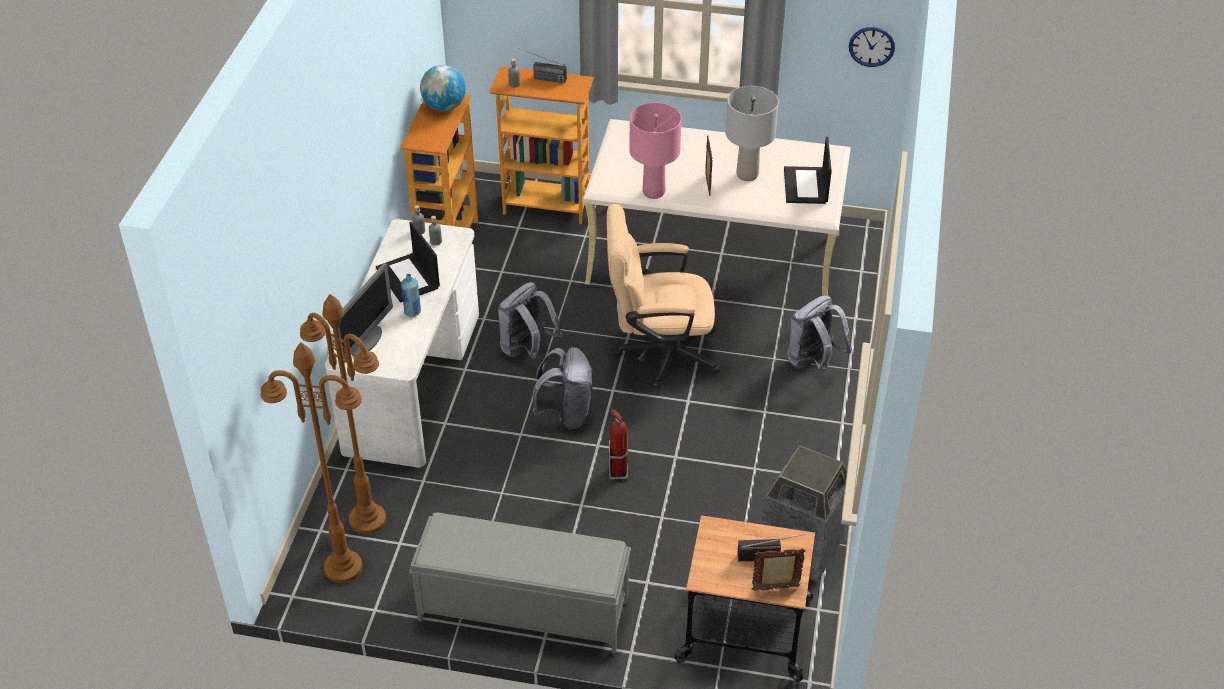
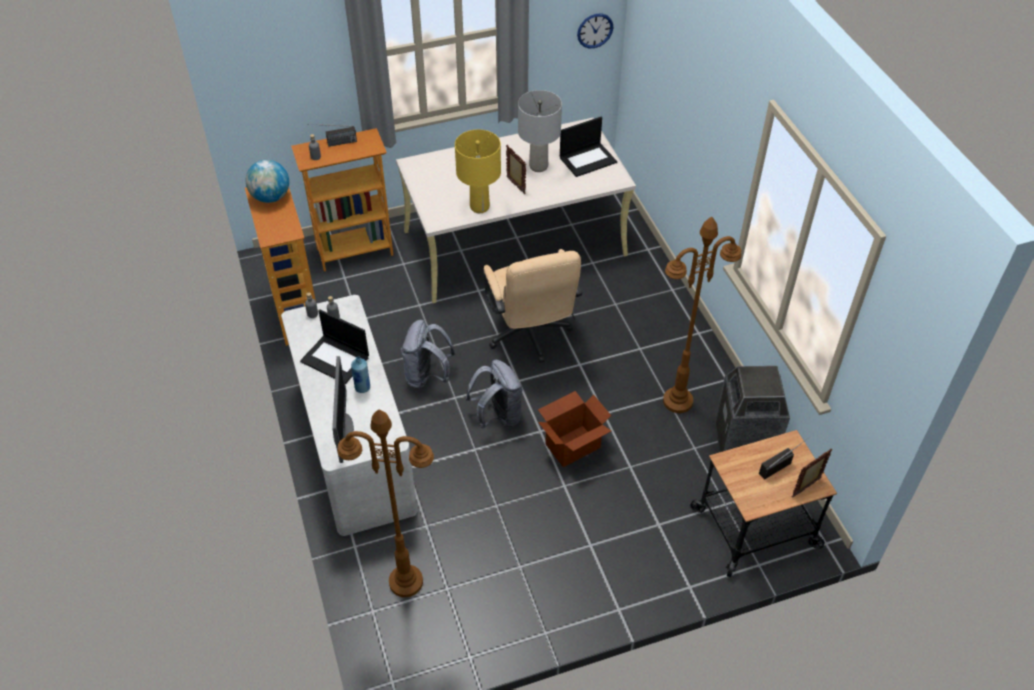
camera: 30 degrees left, 5 degrees up
(344, 568) = (417, 633): brown floor lamp -> brown floor lamp (678, 401)
(522, 609) = (584, 595): grey bench -> none
(618, 472) = (572, 445): fire extinguisher -> cardboard box
(653, 192) = (479, 207): pink table lamp -> yellow table lamp
(658, 353) = (530, 336): beige office chair -> beige office chair turned 75 degrees counterclockwise
(806, 186) = (588, 159): laptop -> laptop turned 90 degrees counterclockwise
(813, 362) = (645, 295): grey backpack -> none

